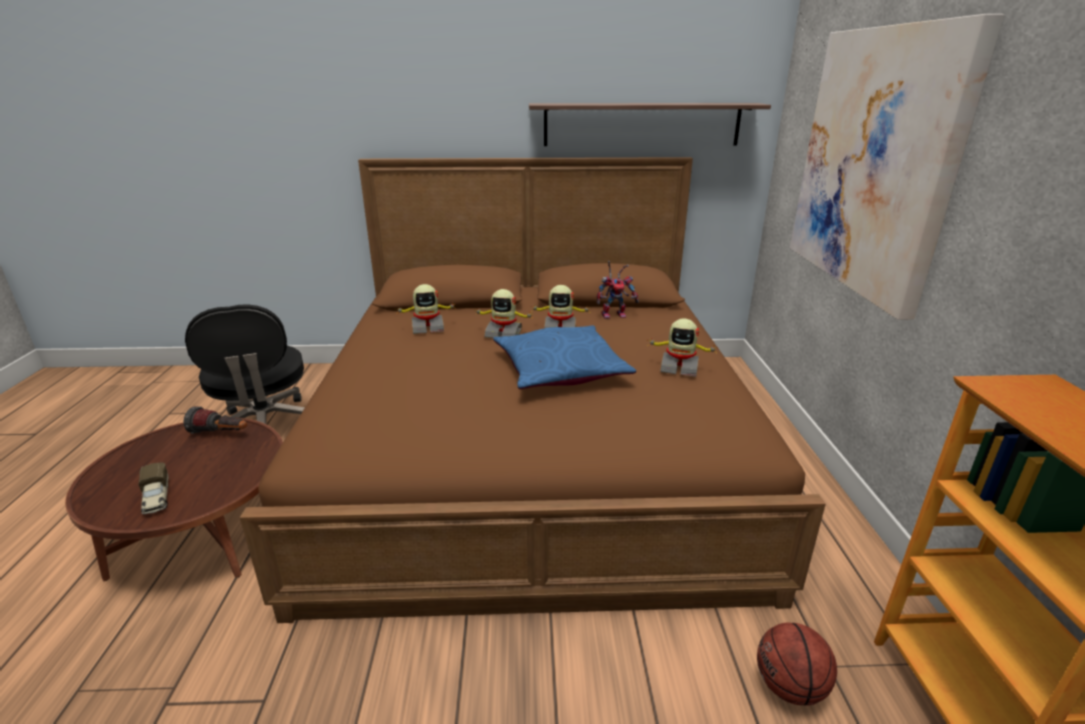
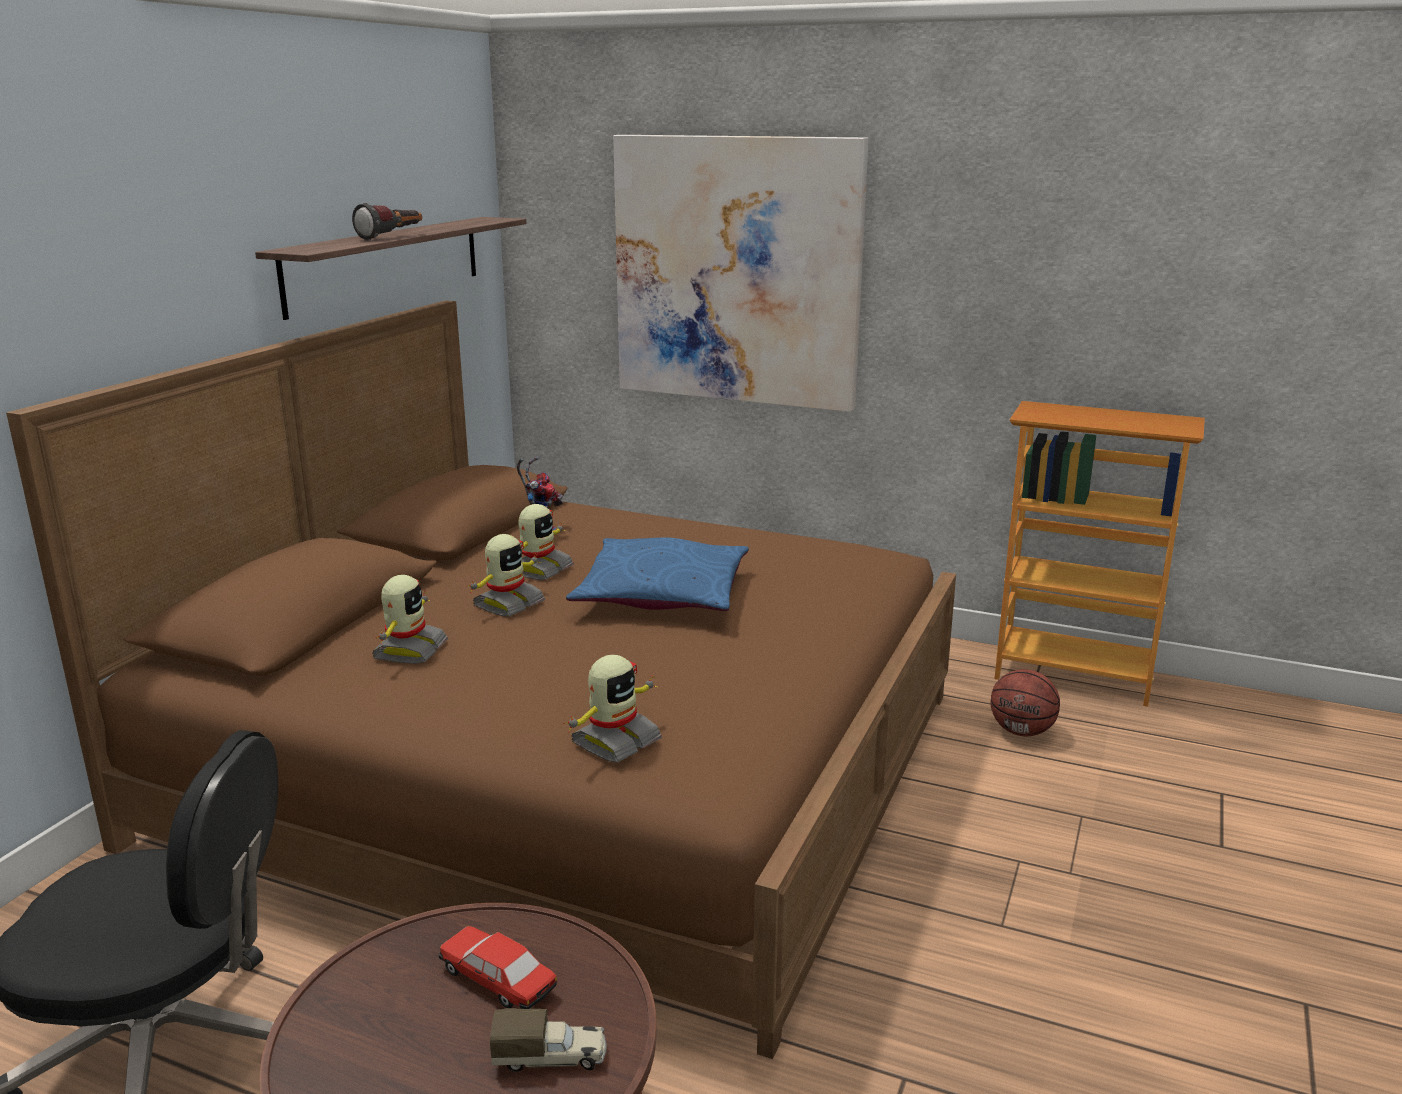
camera: 65 degrees left, 5 degrees down
(219, 465) = (498, 981): none -> toy car
(221, 434) = (376, 980): flashlight -> flashlight (392, 237)
(679, 367) = (722, 540): toy robot -> toy robot (614, 741)

